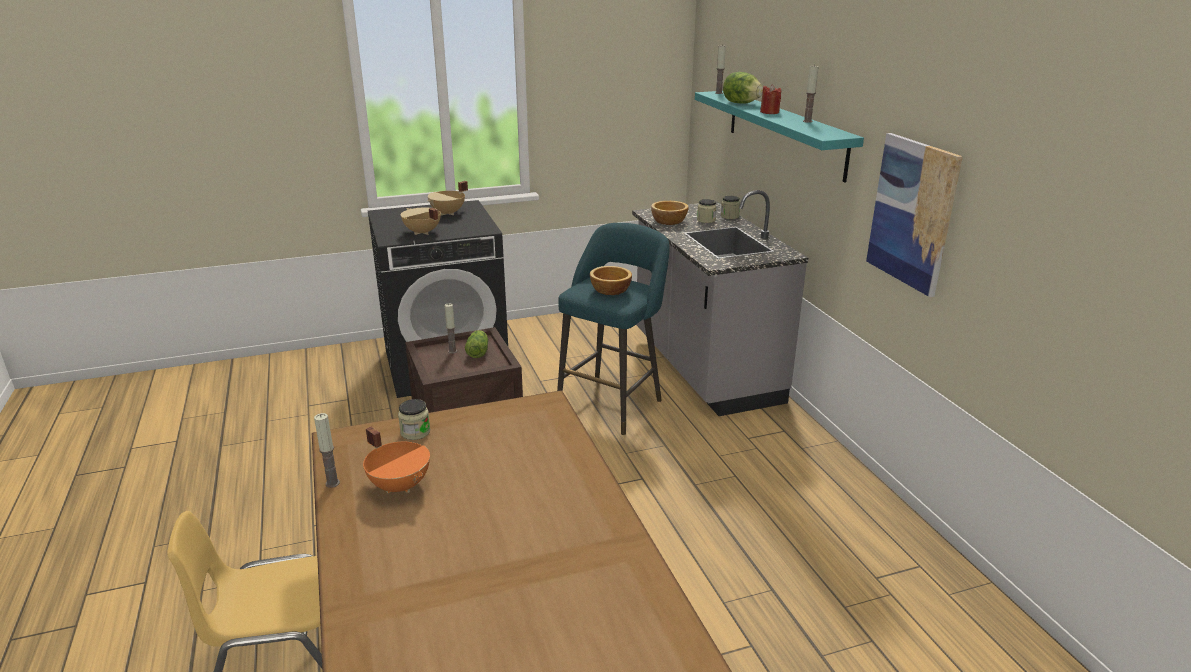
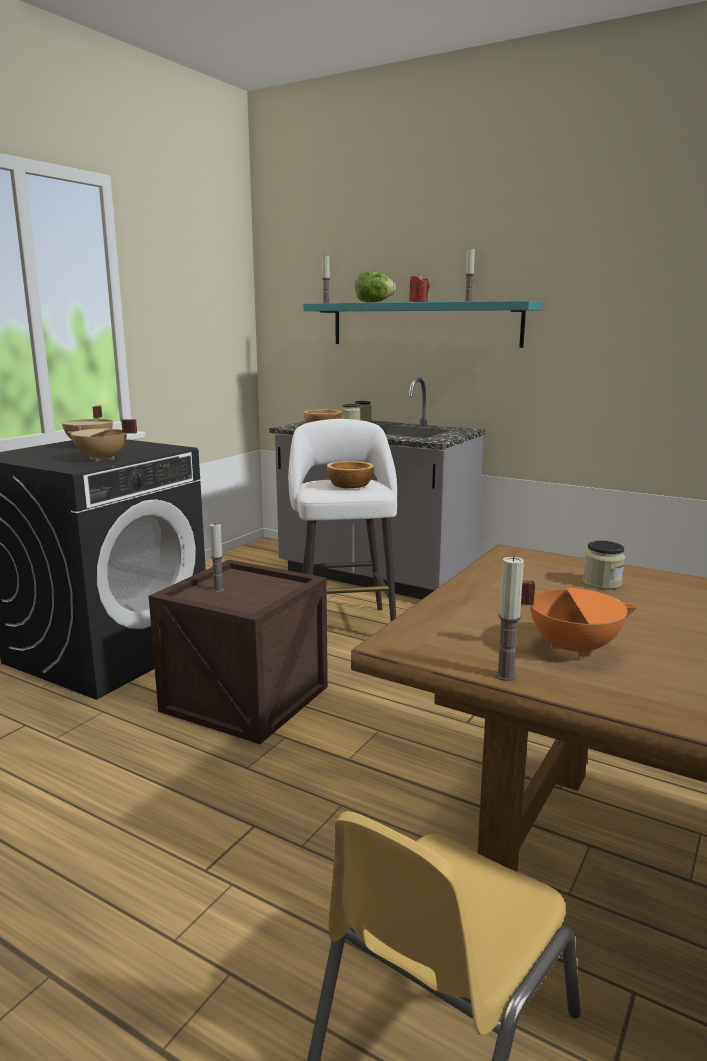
camera: 40 degrees left, 10 degrees down
(415, 432) = (464, 608): jar -> jar (602, 583)
(478, 351) = (247, 582): lettuce -> none
(612, 403) = (344, 624): turquoise stool -> white stool
(912, 213) = (618, 351): picture -> none

